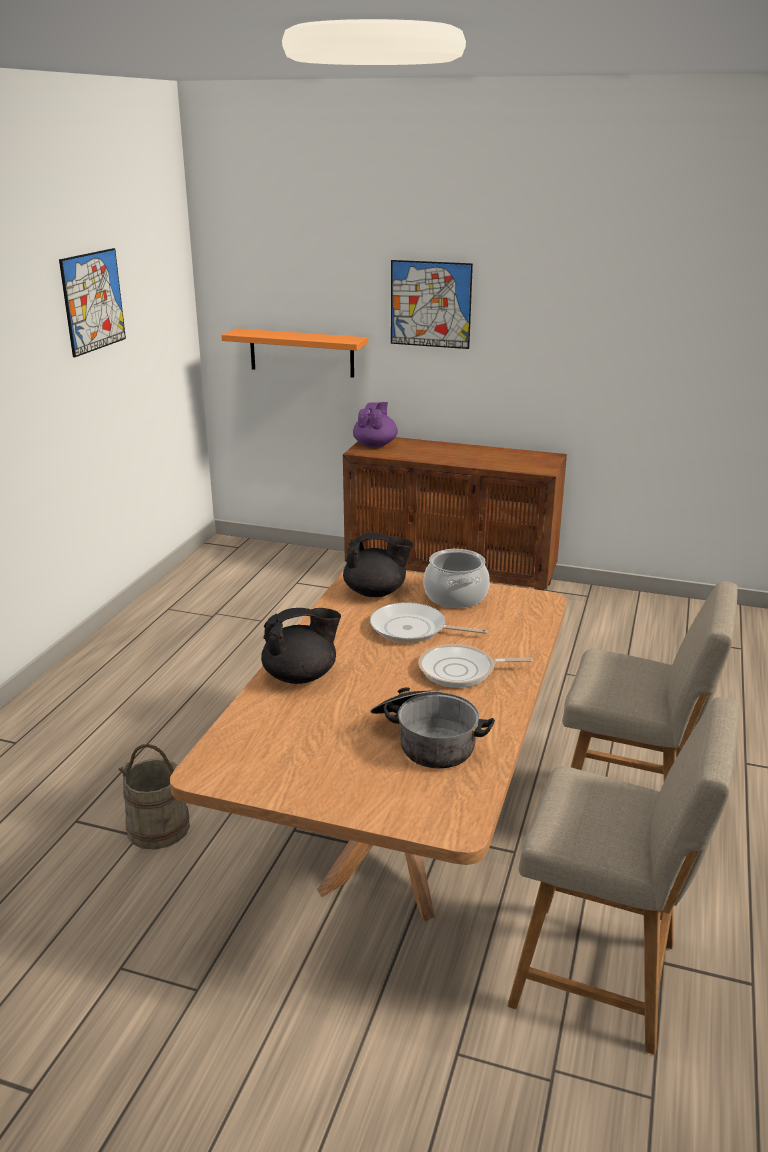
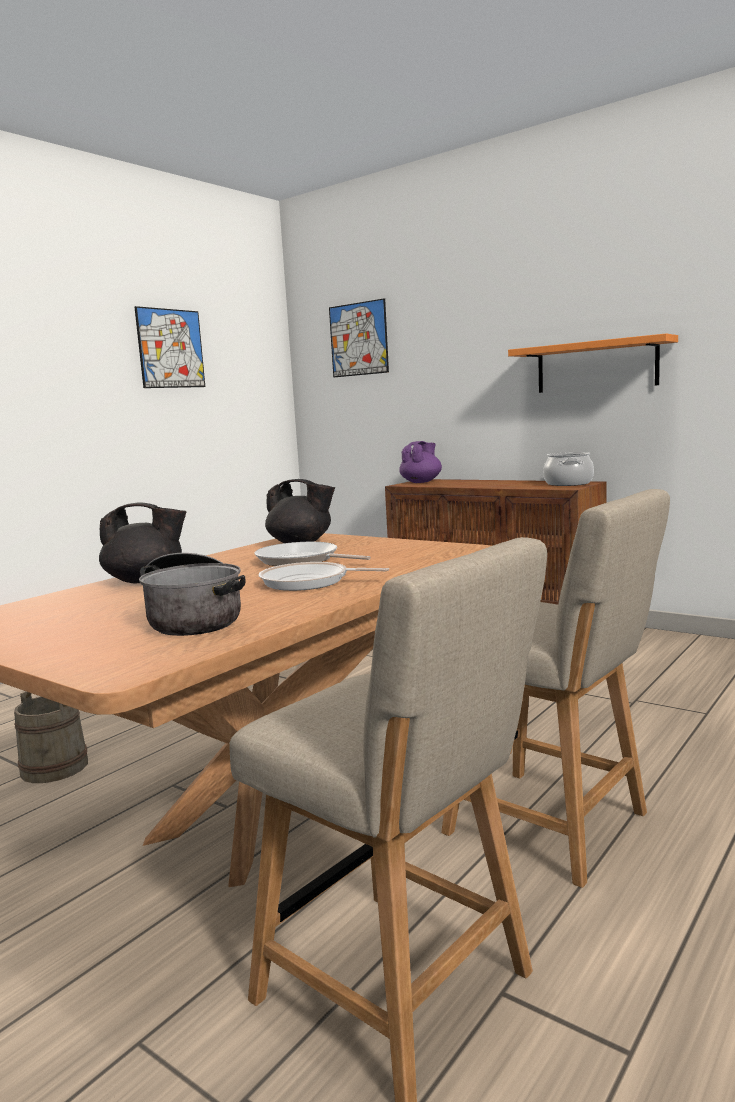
camera: 20 degrees right, 15 degrees down
(301, 353) = (369, 409): orange shelf -> orange shelf (596, 366)
(430, 304) = (471, 348): picture -> picture (358, 339)
(456, 596) = (377, 546): cooking pot -> cooking pot (568, 483)

